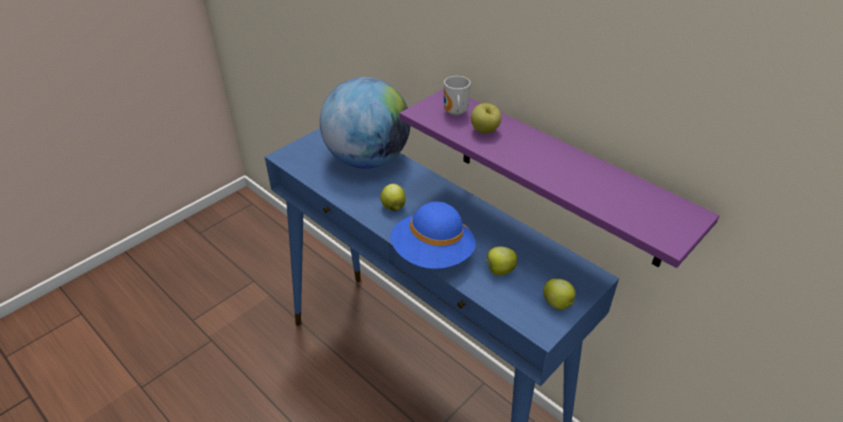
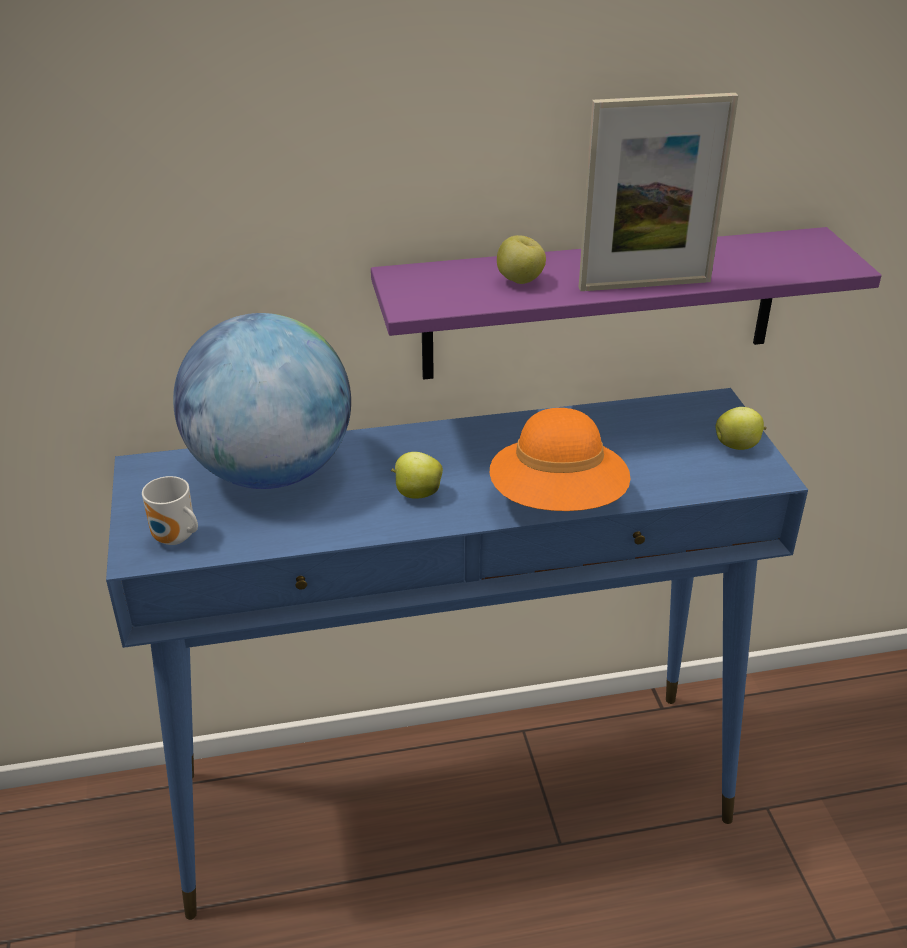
camera: 55 degrees left, 5 degrees down
(432, 254) = (558, 501): blue hat -> orange hat
(454, 113) = (450, 285): mug -> mug (175, 540)
(499, 270) = (641, 462): apple -> none
(533, 170) = (644, 284): none -> picture frame

